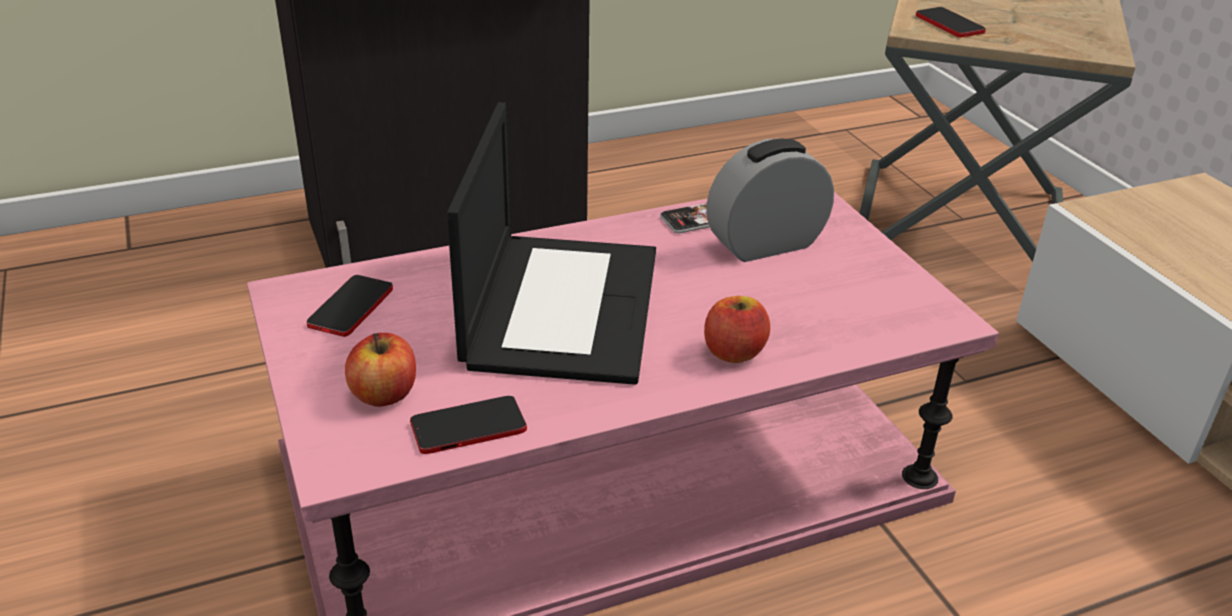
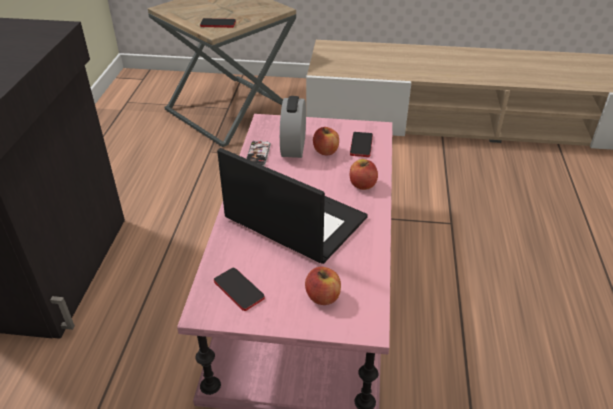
camera: 60 degrees left, 5 degrees up
(468, 427) = (364, 276): phone -> phone (361, 145)
(793, 281) = (326, 151): none -> apple

